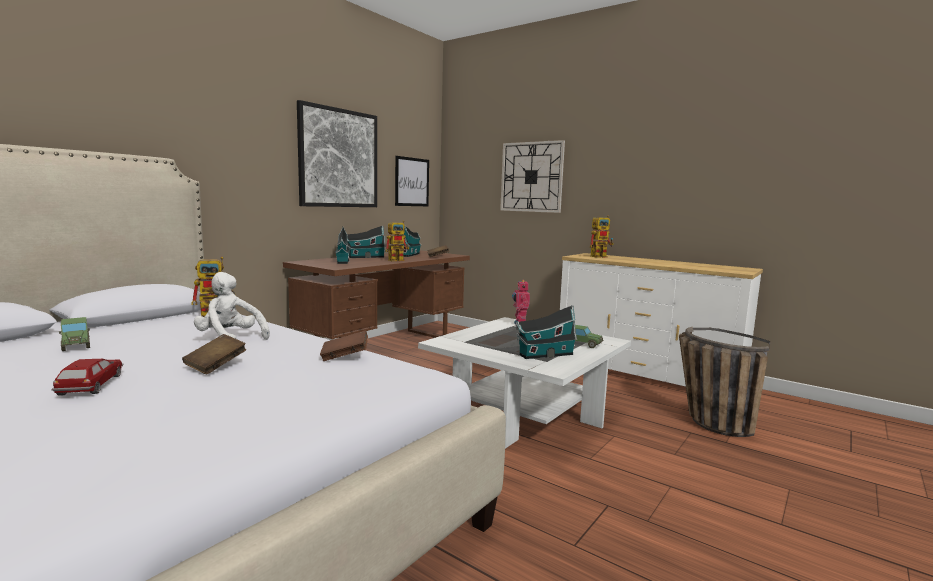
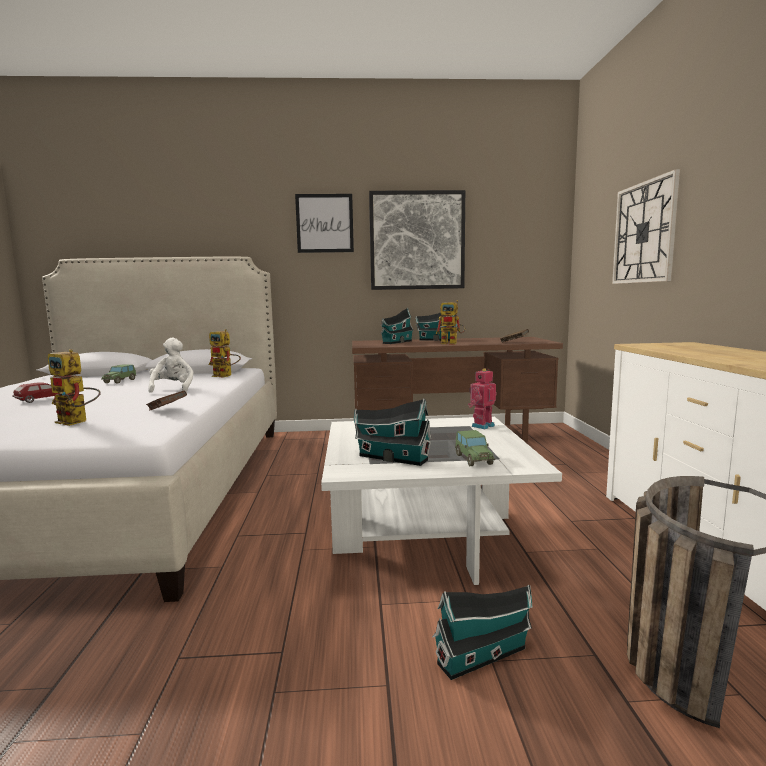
camera: 50 degrees right, 0 degrees up
(216, 366) = (107, 401): brown book -> none
(410, 255) = (493, 340): toy house -> toy house (485, 655)
(412, 182) = (521, 257): picture -> picture (324, 223)
(600, 256) = (684, 346): toy robot -> toy robot (78, 422)

